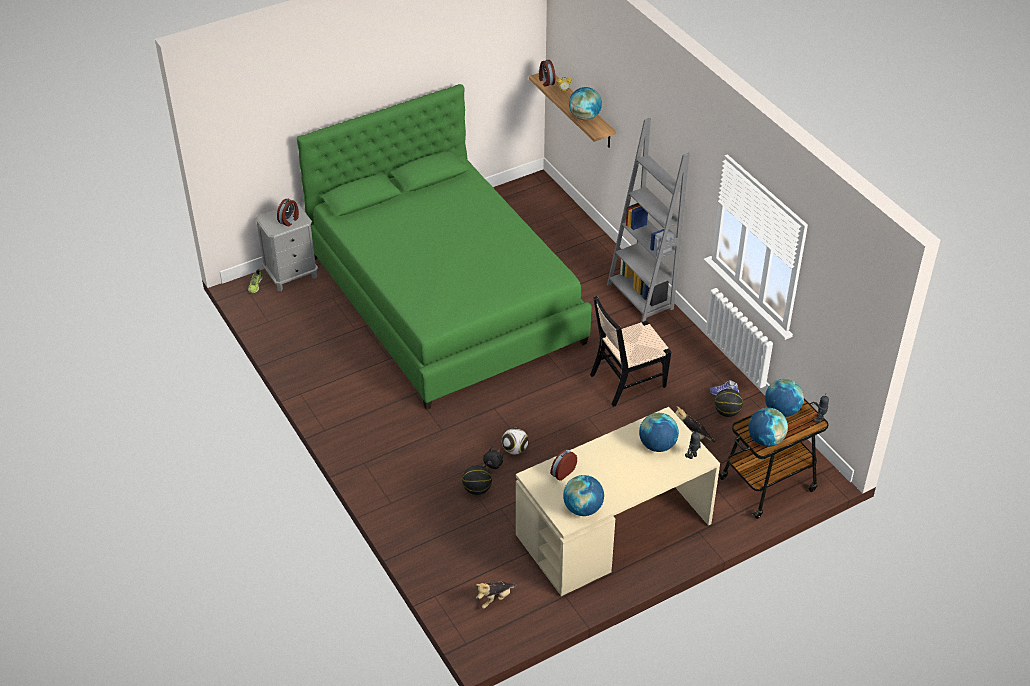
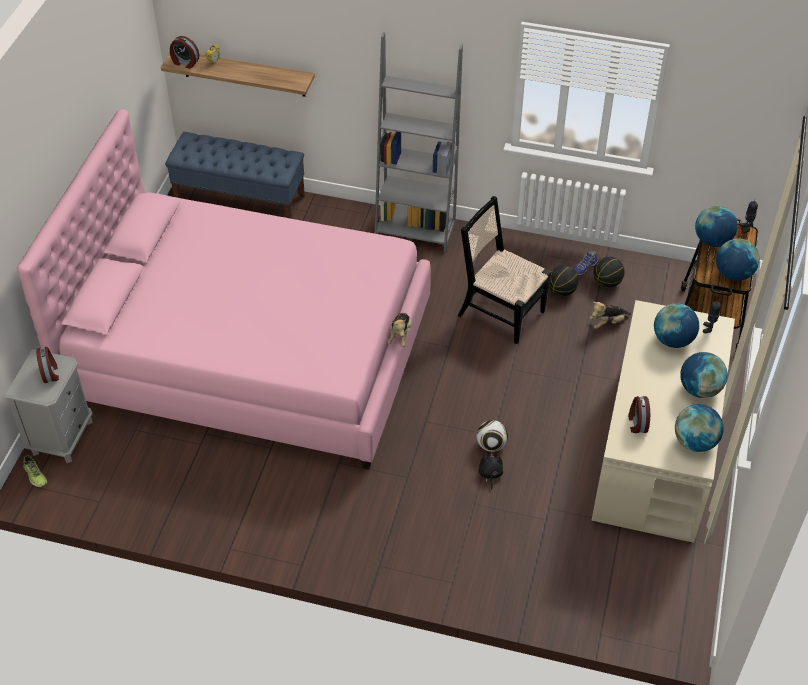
camera: 45 degrees left, 5 degrees up
(445, 298) = (248, 351): green bed -> pink bed
(477, 489) = (507, 507): basketball -> basketball (561, 291)
(494, 598) = (648, 592): plush toy -> plush toy (400, 335)
(555, 208) = (240, 199): none -> blue bench
(584, 117) = (268, 76): globe -> globe (700, 389)
(627, 381) = (501, 313): chair -> chair turned 105 degrees clockwise

